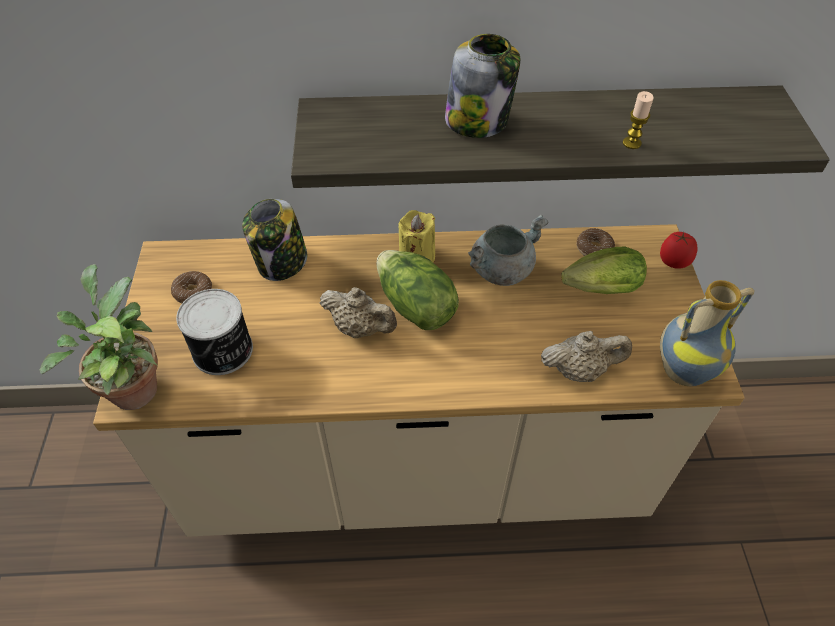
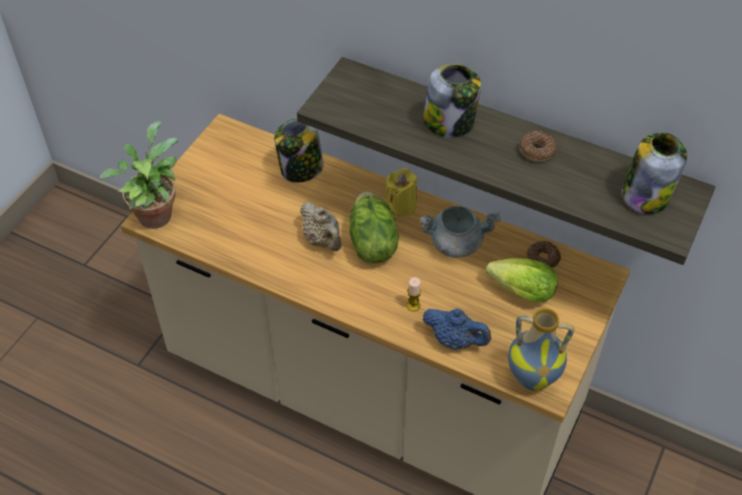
camera: 30 degrees right, 0 degrees up
(193, 292) = (229, 165): donut -> donut (537, 151)
(223, 351) = (223, 215): can -> none
(580, 370) = (455, 340): beige teapot -> blue teapot
(631, 143) = (545, 183): candle -> candle (413, 305)
(673, 263) = (598, 298): tomato -> none
(734, 117) = (645, 195): none -> jar

